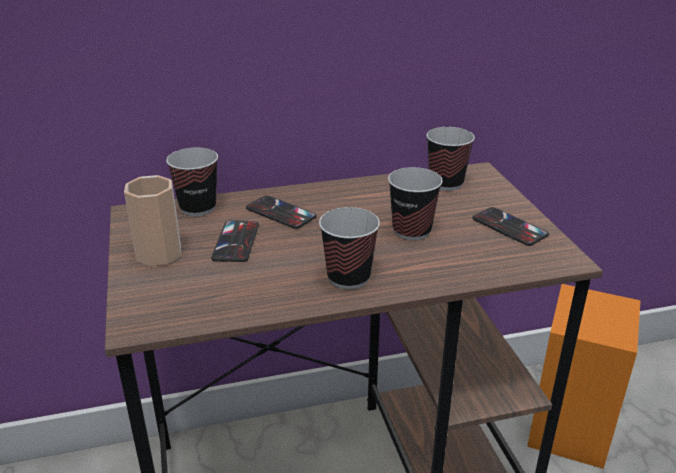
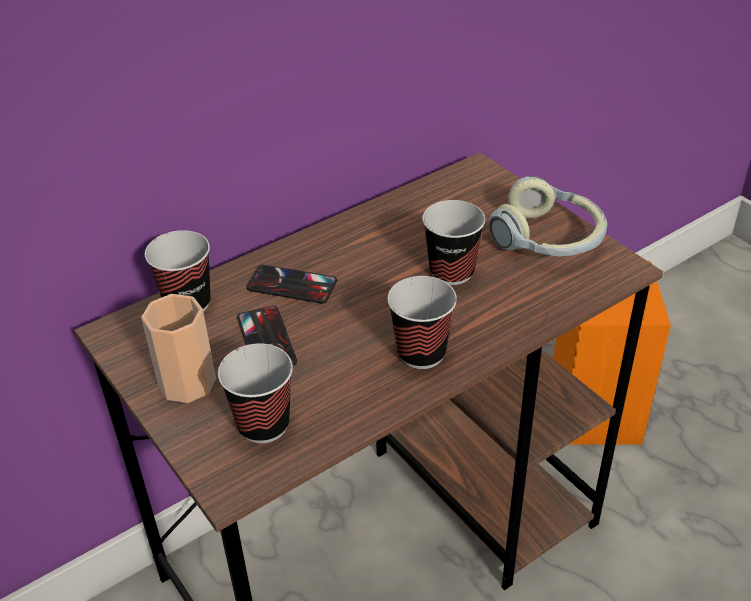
camera: 20 degrees left, 10 degrees up
(446, 183) = (451, 195): cup -> cup (263, 424)
(509, 227) = (548, 239): phone -> headphones

